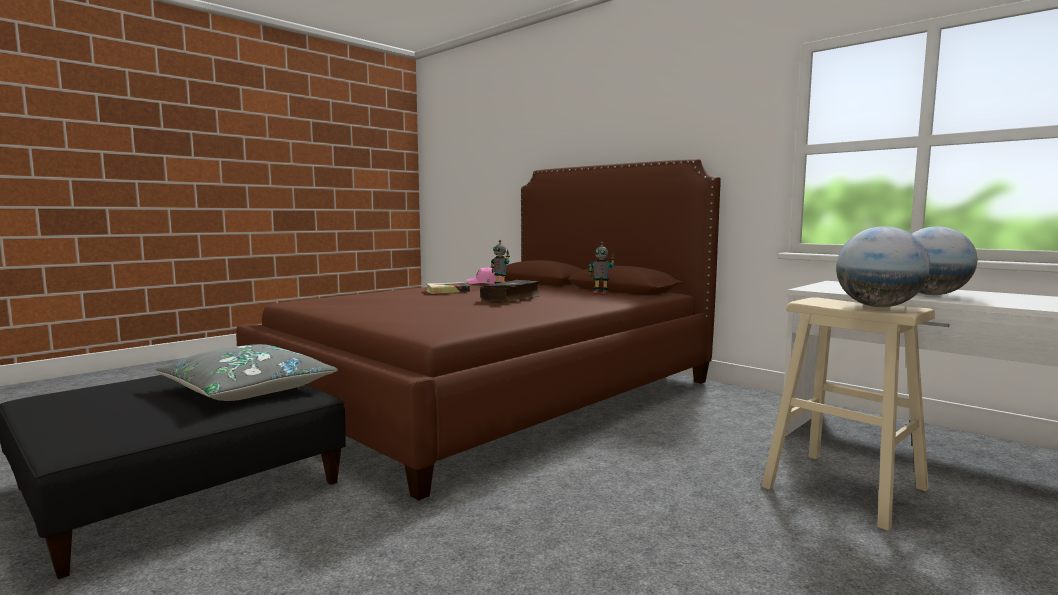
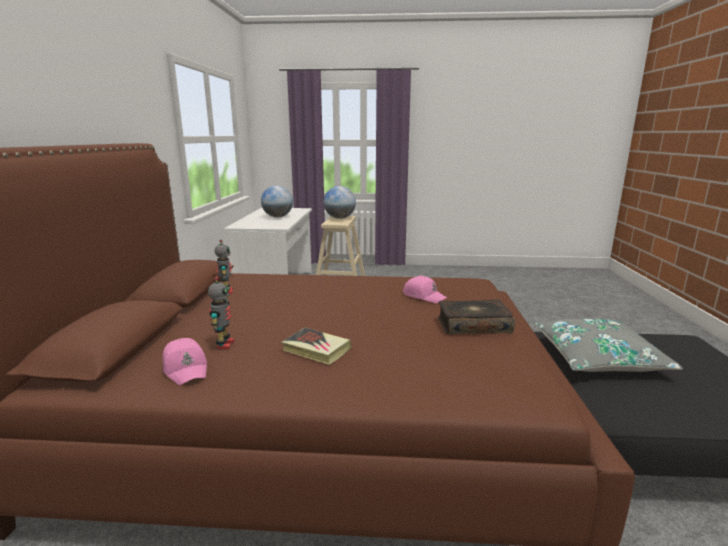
camera: 130 degrees left, 10 degrees up
(455, 314) = (424, 296): none -> pink cap
(512, 299) = (323, 304): book -> book (473, 325)

